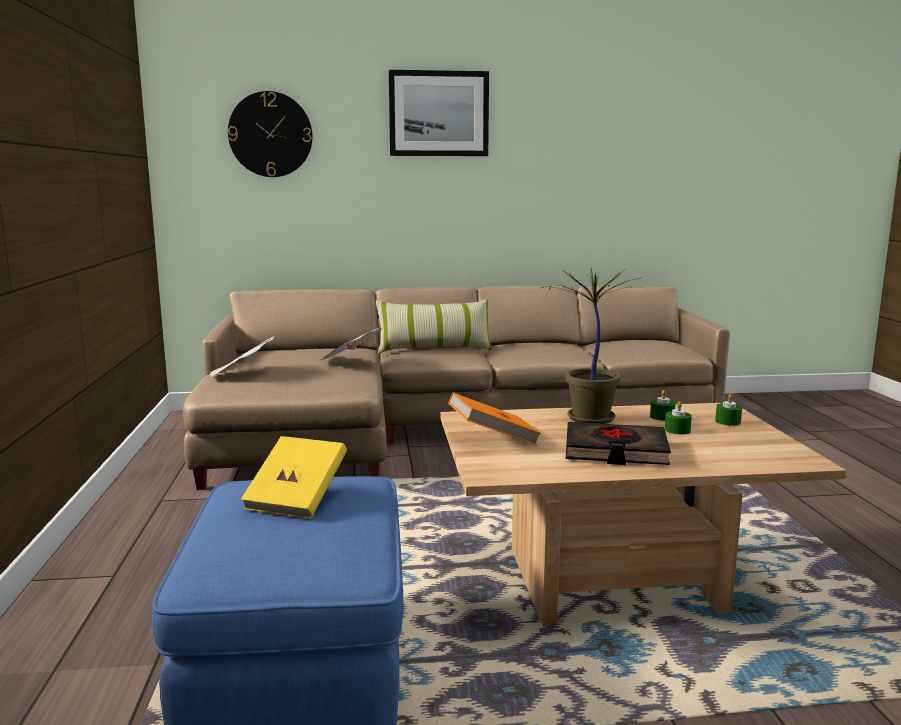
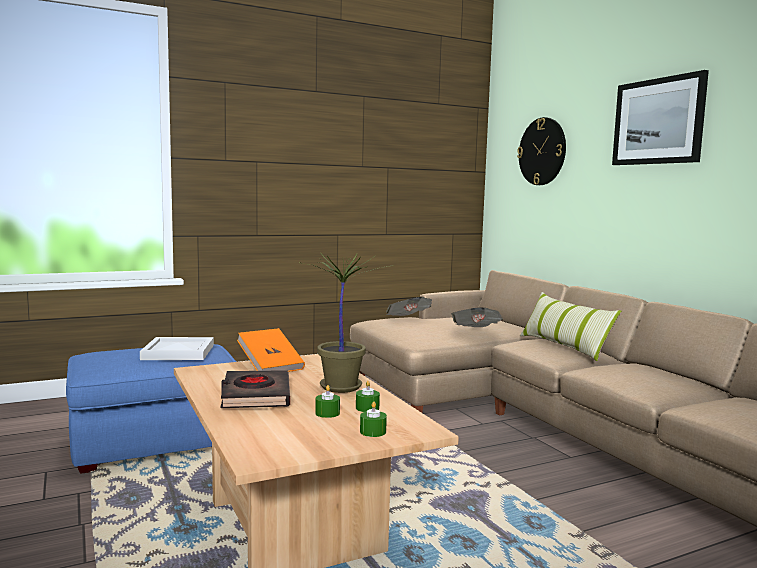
camera: 70 degrees right, 5 degrees down
(297, 499) = (177, 352): yellow book -> white tray

